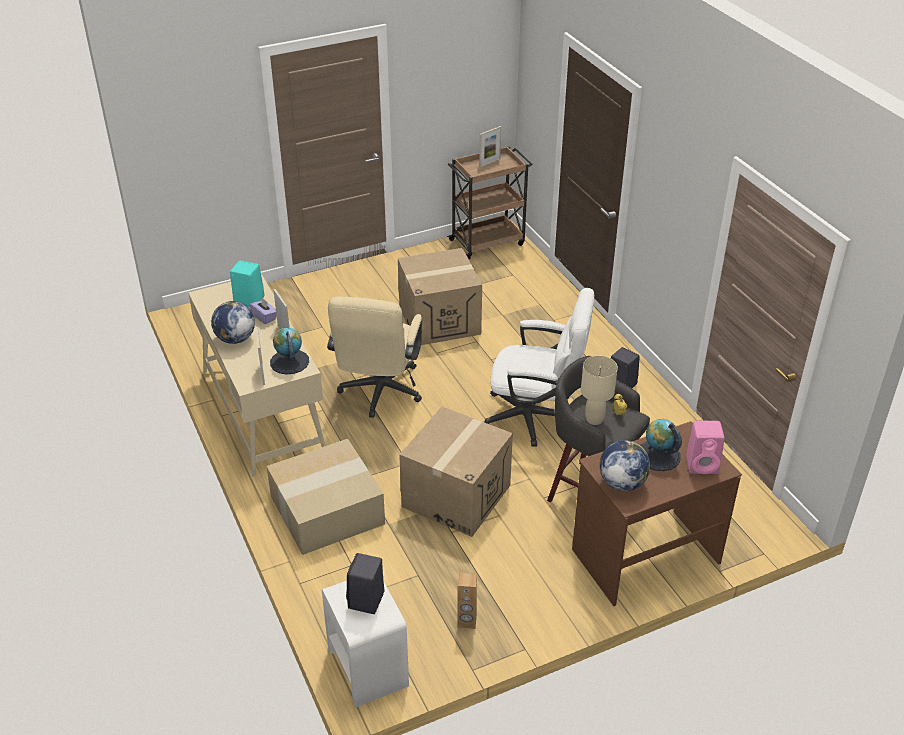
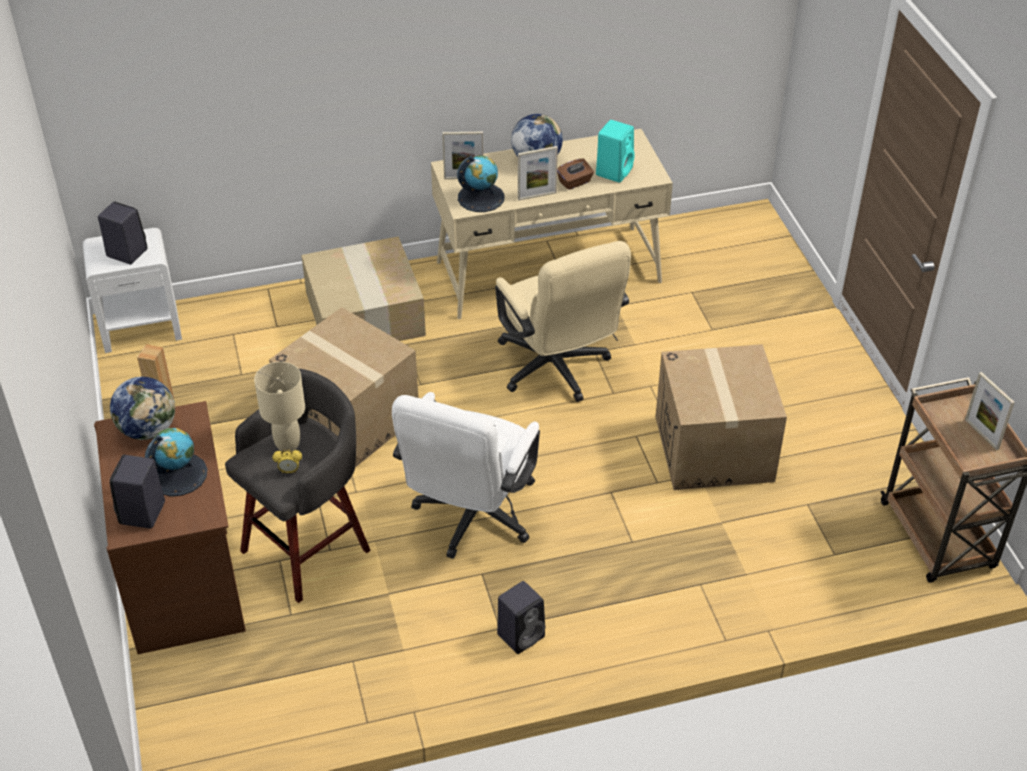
camera: 100 degrees right, 5 degrees up
(264, 317) = (575, 182): purple tissue box -> brown tissue box
(379, 394) = (557, 371): beige office chair -> beige office chair turned 135 degrees counterclockwise
(703, 465) = (142, 514): pink speaker -> black speaker

